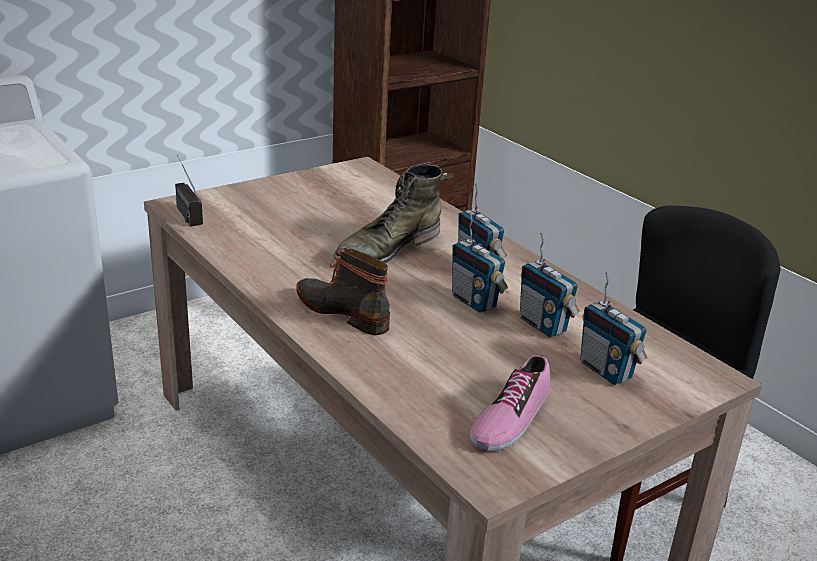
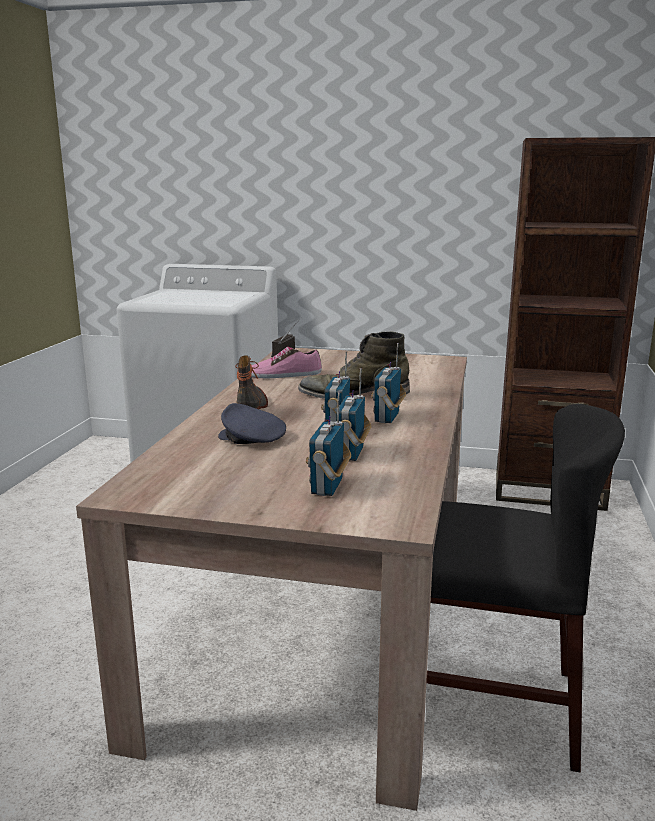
camera: 50 degrees right, 10 degrees down
(433, 350) = (251, 439): none -> grey cap
(510, 417) = (206, 478): shoe -> shoe (284, 374)

